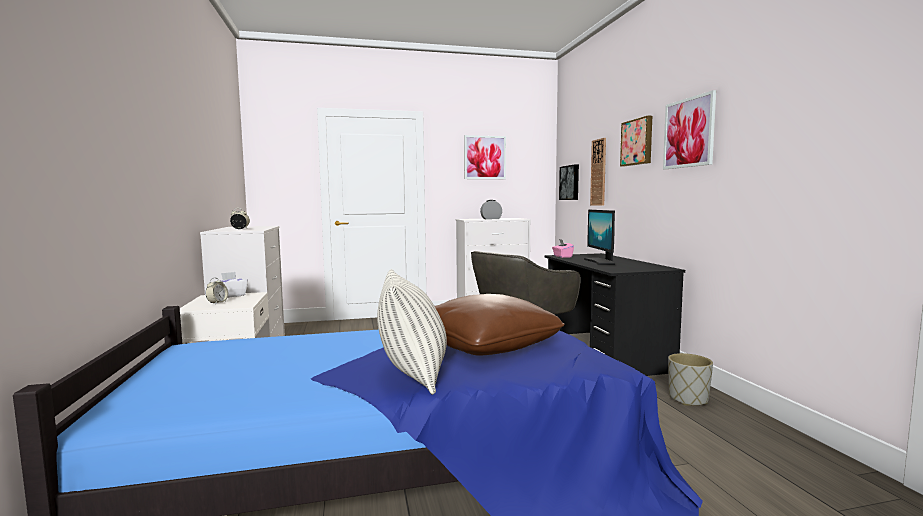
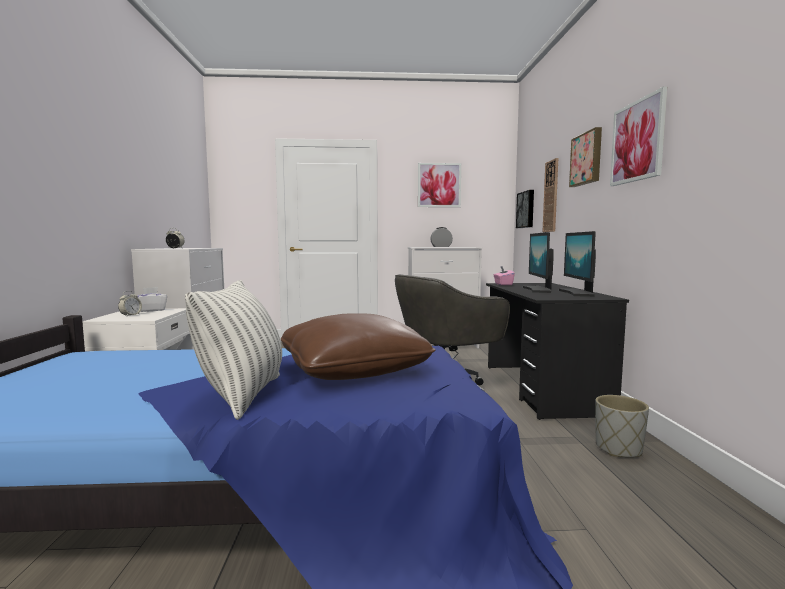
camera: 10 degrees right, 0 degrees up
(637, 264) = (577, 293): none -> monitor

